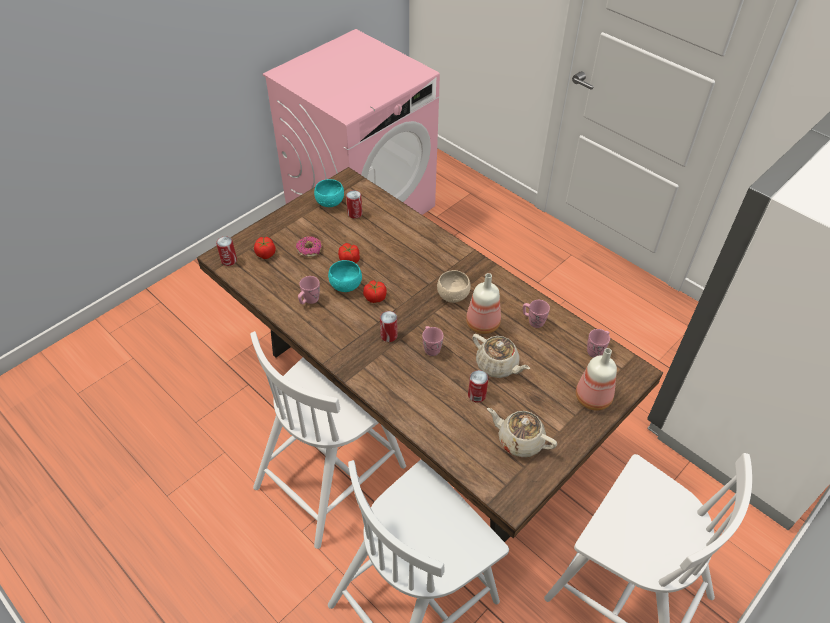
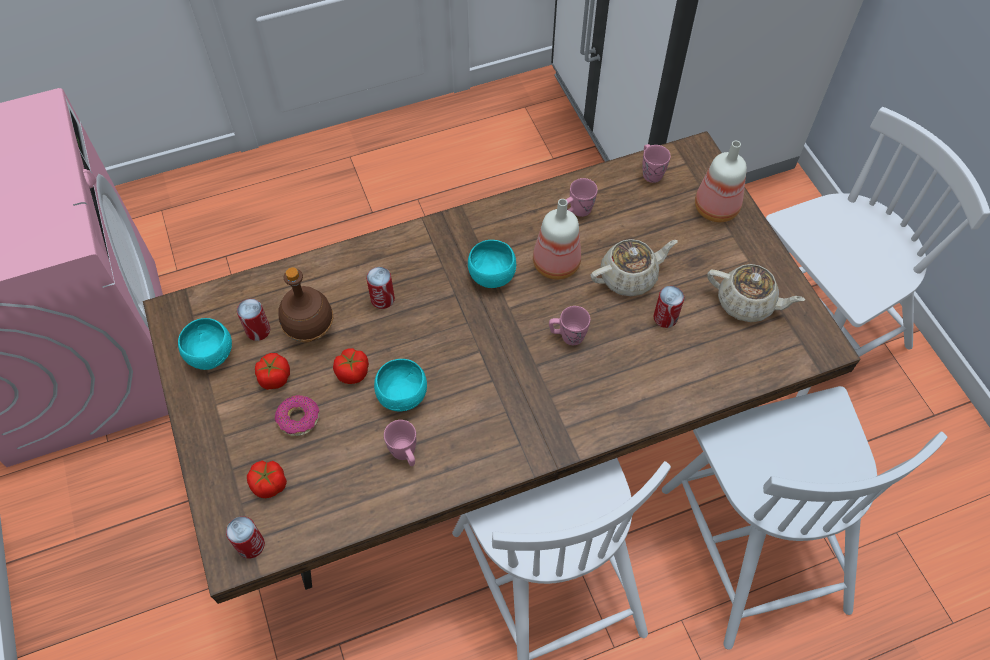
camera: 65 degrees left, 10 degrees up
(366, 233) = (310, 330): none -> brown bottle
(375, 297) = (445, 367): tomato -> tomato (274, 378)
(389, 335) = (524, 376): can -> can (382, 299)
(452, 295) = (490, 276): beige bowl -> turquoise bowl
(519, 440) = (746, 303): beige teapot -> beige teapot turned 120 degrees counterclockwise

